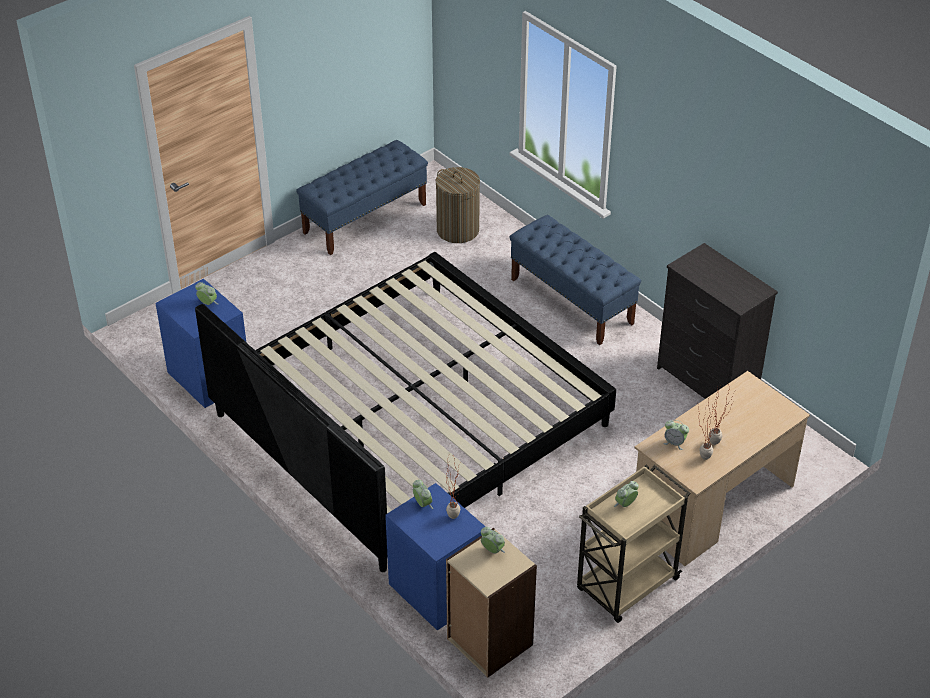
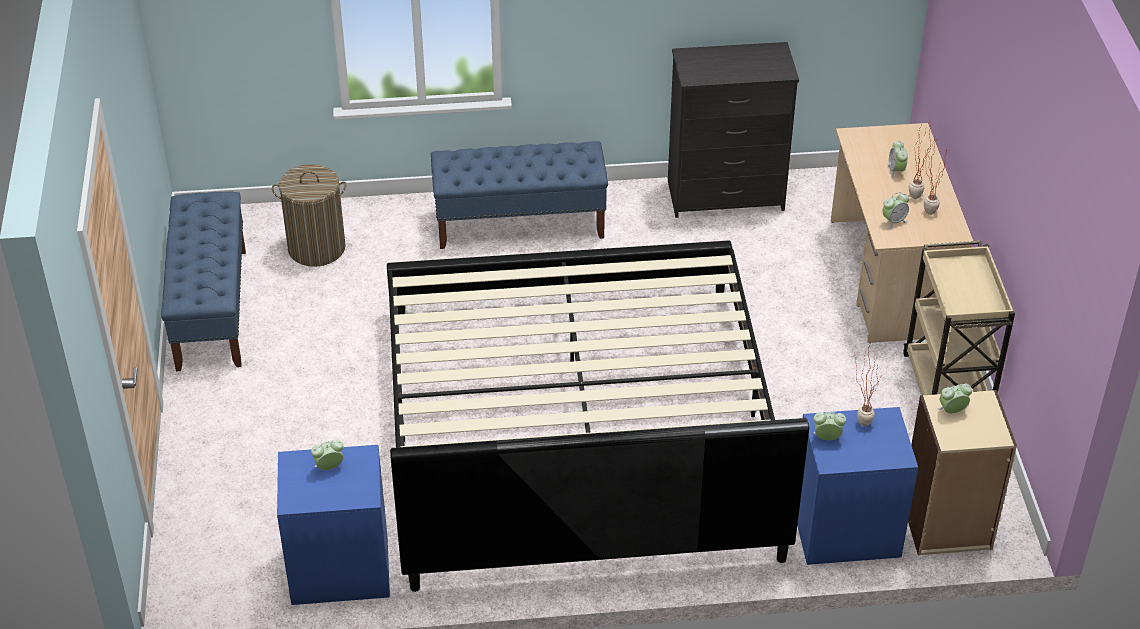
camera: 55 degrees left, 0 degrees up
(625, 504) = (958, 291): alarm clock -> alarm clock (896, 170)

